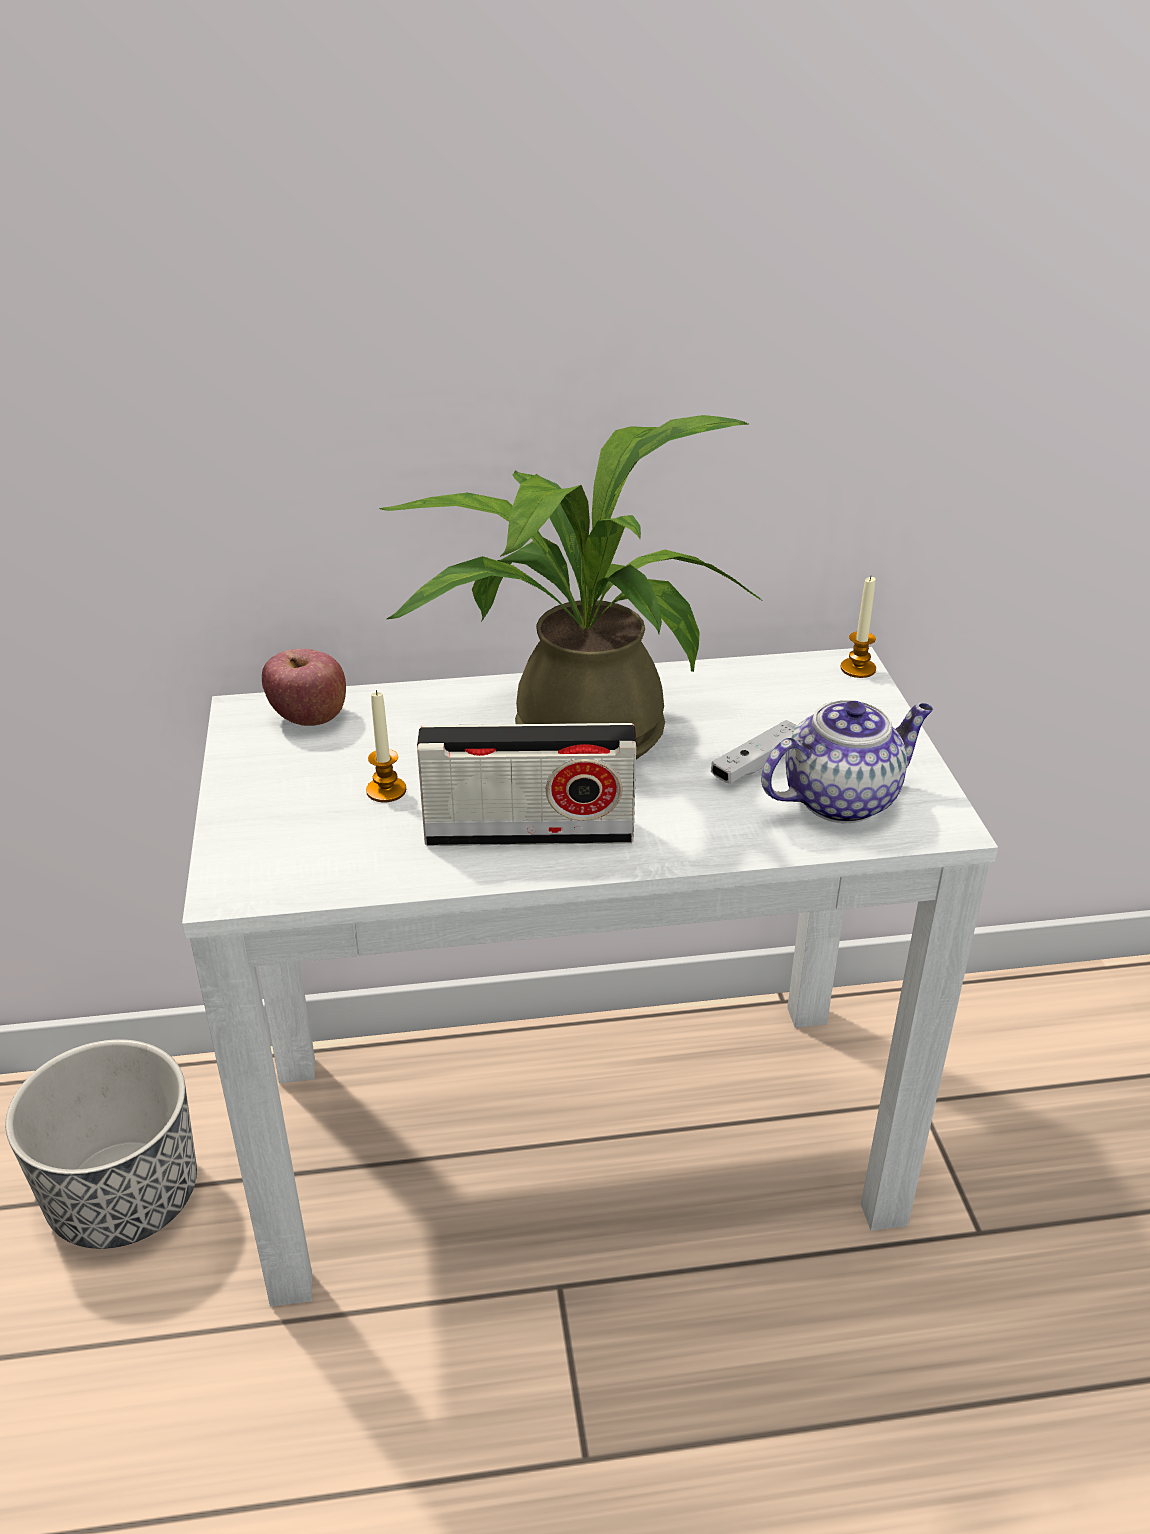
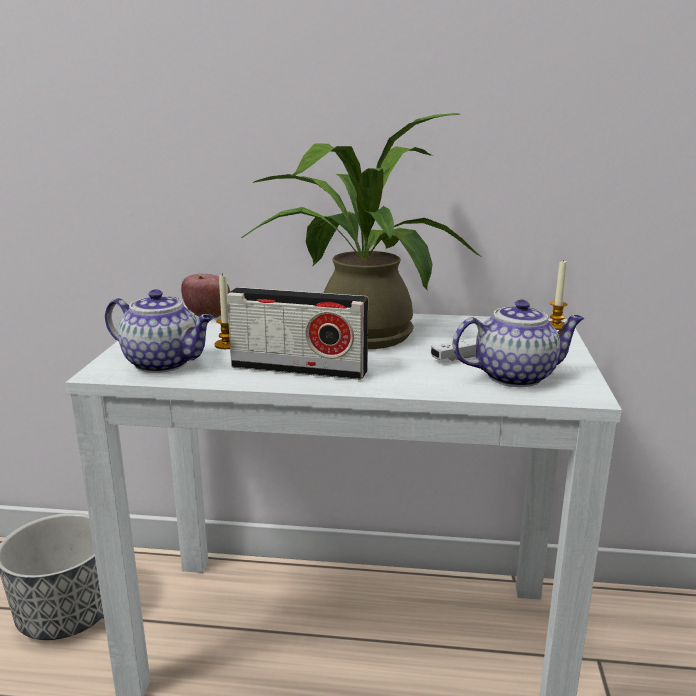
camera: 15 degrees right, 15 degrees down
(313, 852) = (164, 363): none -> teapot

